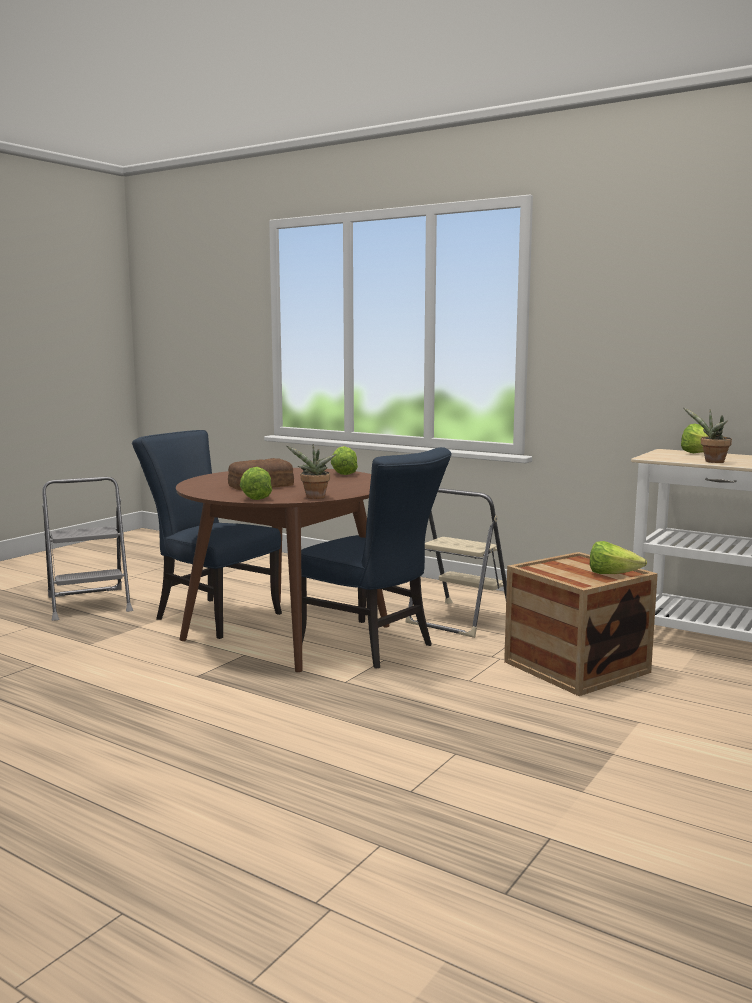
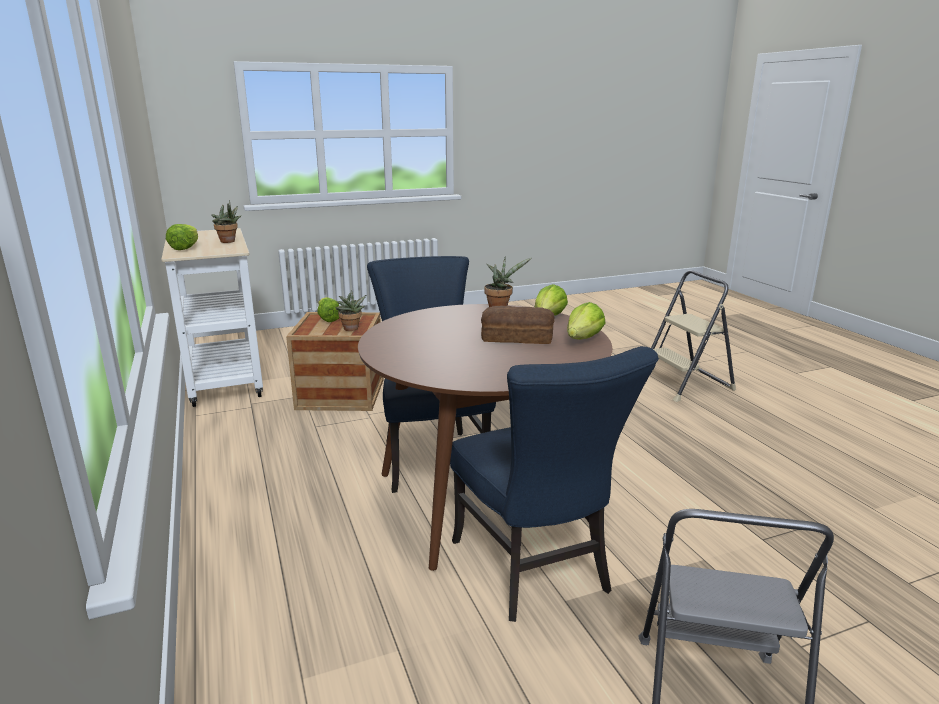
camera: 145 degrees left, 10 degrees up
(343, 473) = (386, 345): lettuce -> lettuce (583, 339)
(457, 619) = (313, 462): beige step ladder -> beige step ladder (688, 383)
(550, 571) = (351, 329): none -> potted plant

